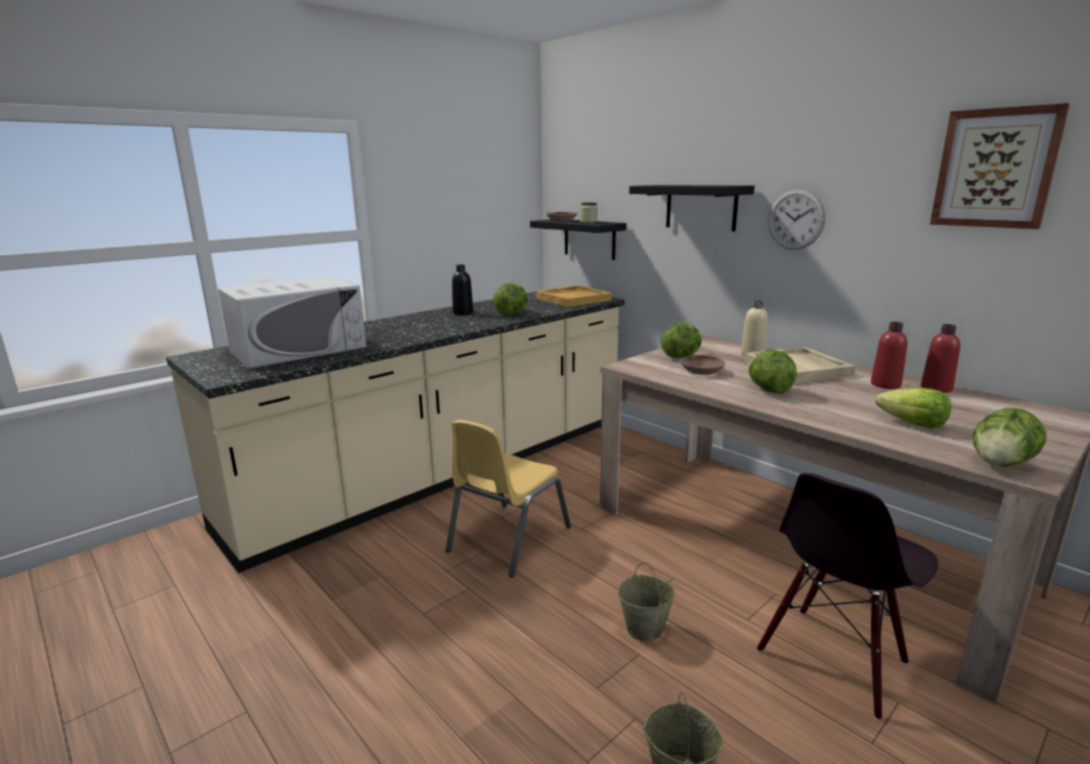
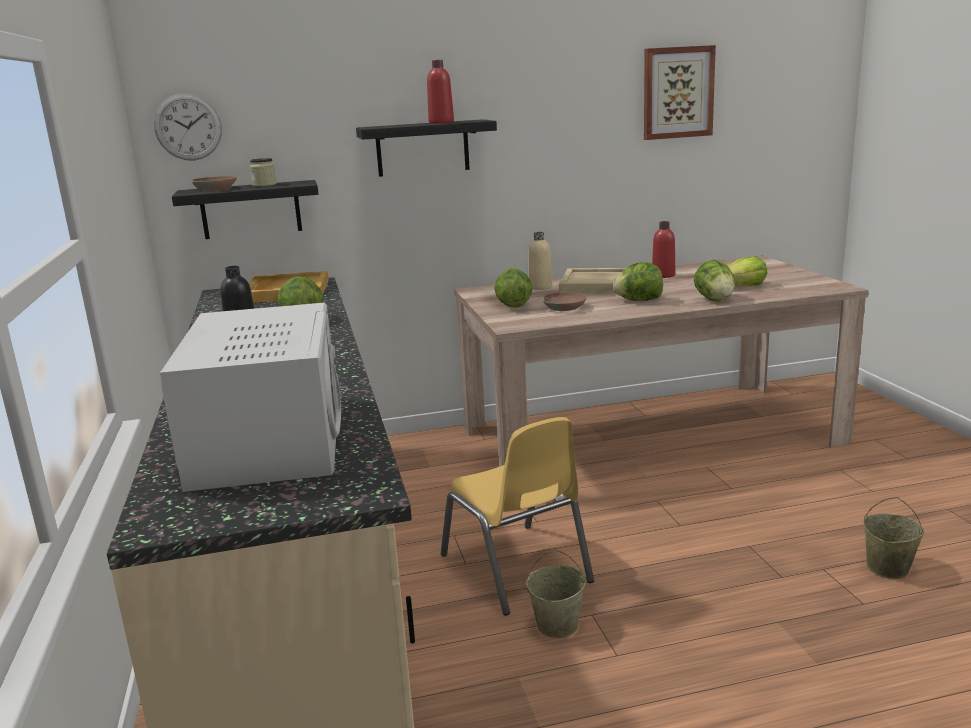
camera: 60 degrees left, 0 degrees up
(645, 629) = (718, 533): beige bucket -> beige bucket (557, 624)
(795, 219) = (531, 149): wall clock -> wall clock (188, 127)
(833, 659) = (791, 474): black chair -> none
(936, 388) = (684, 268): red bottle -> red bottle (441, 123)
(1001, 464) = (821, 287): lettuce -> lettuce (715, 300)

